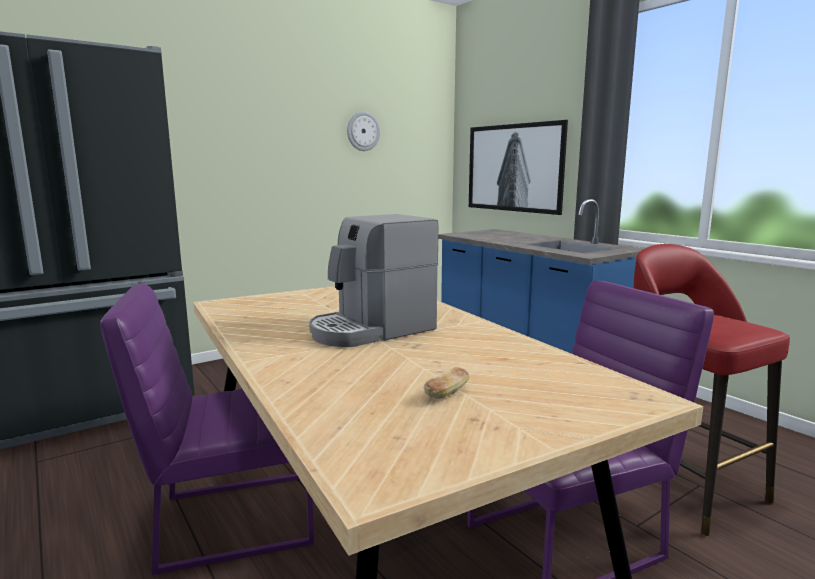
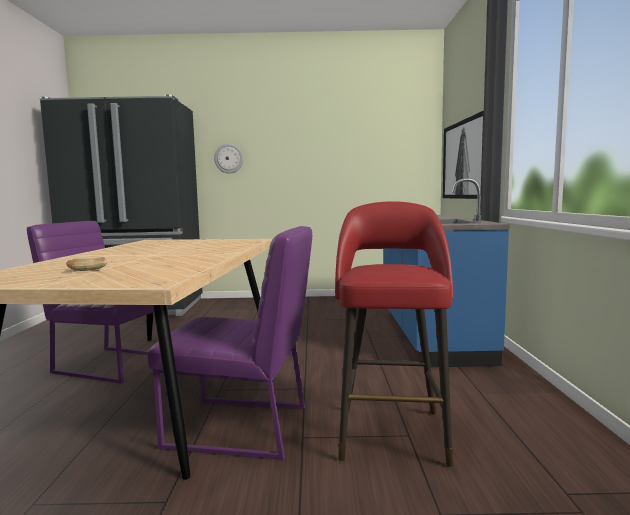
camera: 35 degrees right, 5 degrees down
(363, 131) = (350, 139): wall clock -> wall clock (229, 158)
(371, 330) = (164, 252): coffee machine -> none

